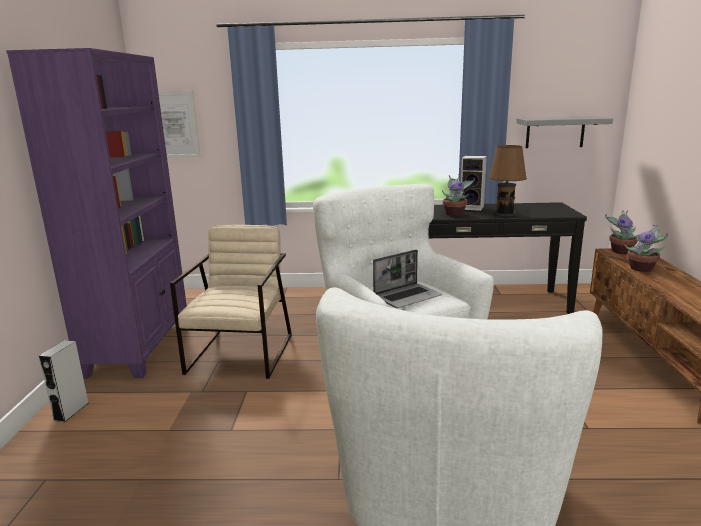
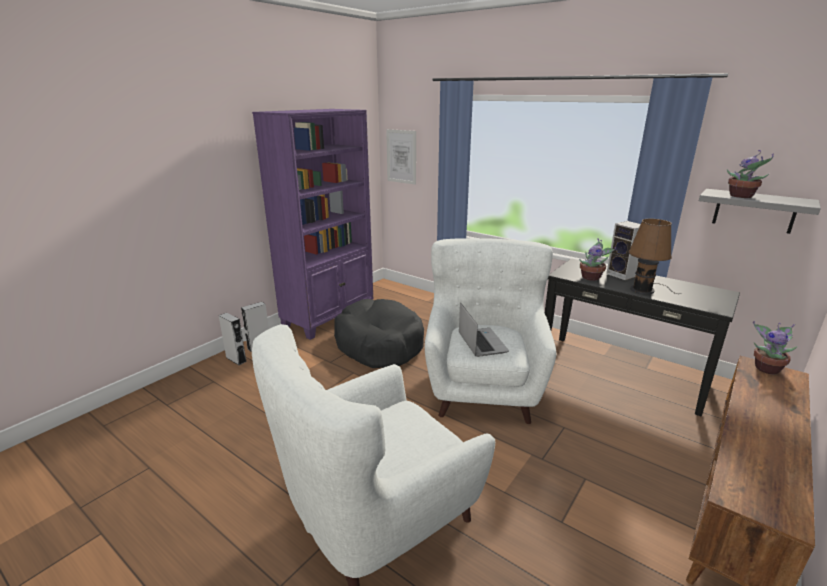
camera: 35 degrees right, 5 degrees up
(51, 439) = (236, 359): none -> grey speaker
(241, 353) = (379, 344): beige armchair -> black dog bed
(407, 297) = (481, 343): laptop -> laptop turned 105 degrees counterclockwise
(642, 269) = (755, 397): potted plant -> potted plant (742, 196)

